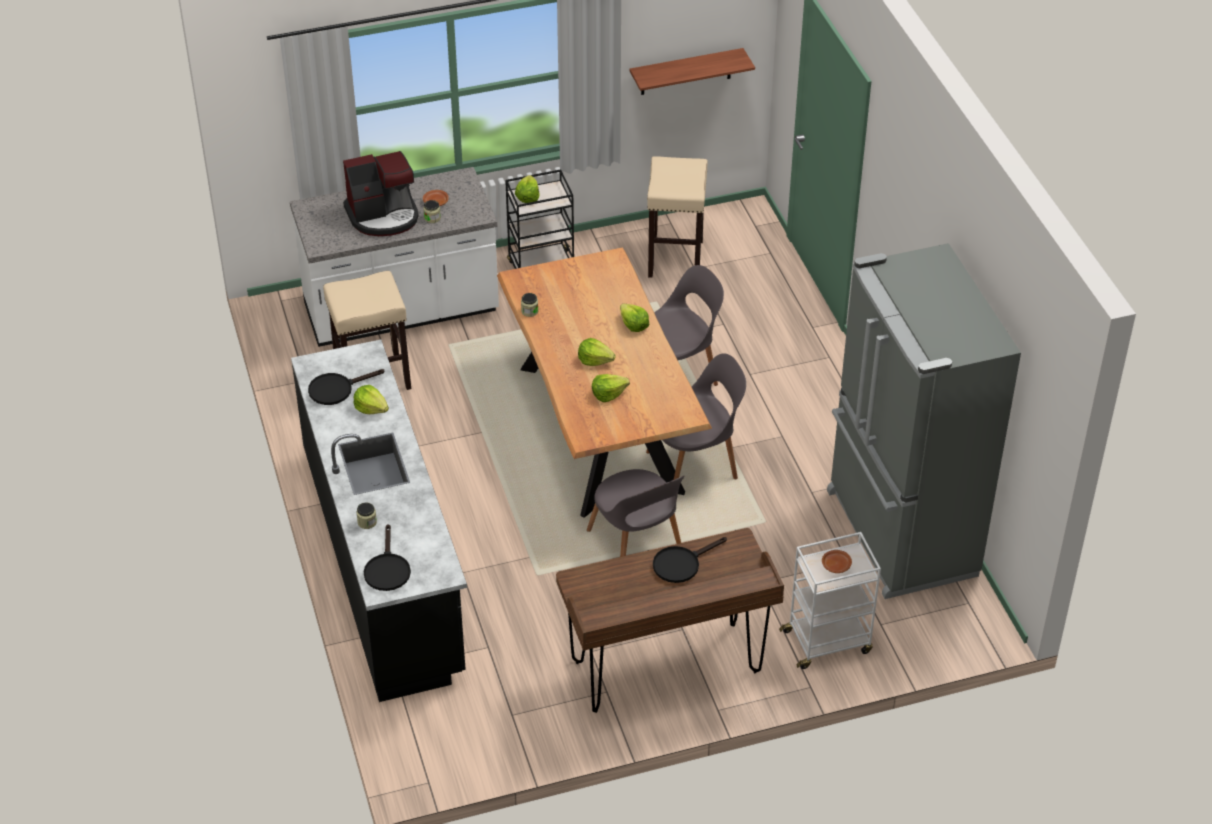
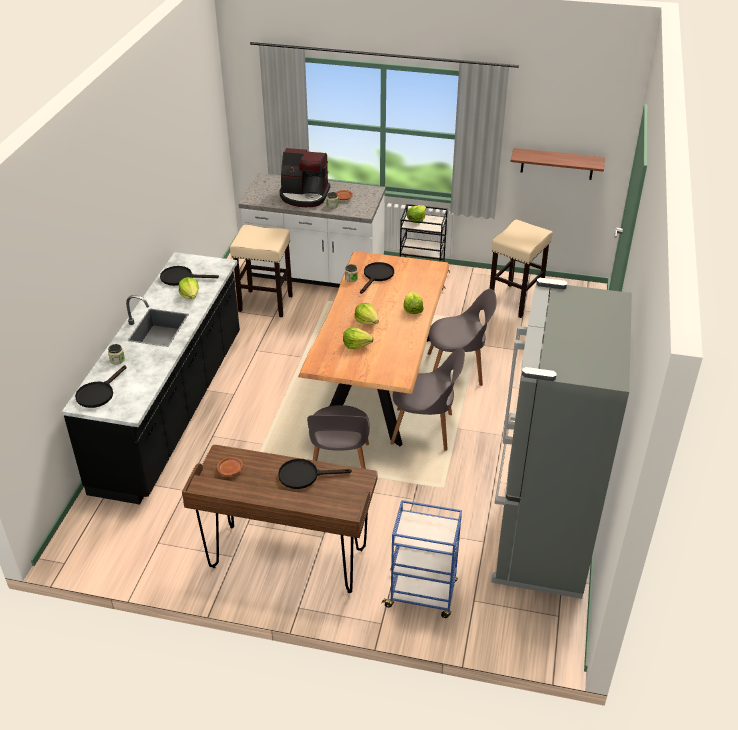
camera: 30 degrees right, 5 degrees down
(557, 297) = (377, 276): none -> black frying pan
(828, 641) = (422, 594): white cart -> blue cart
(836, 565) = (427, 528): brown plate -> brown plate (230, 469)

